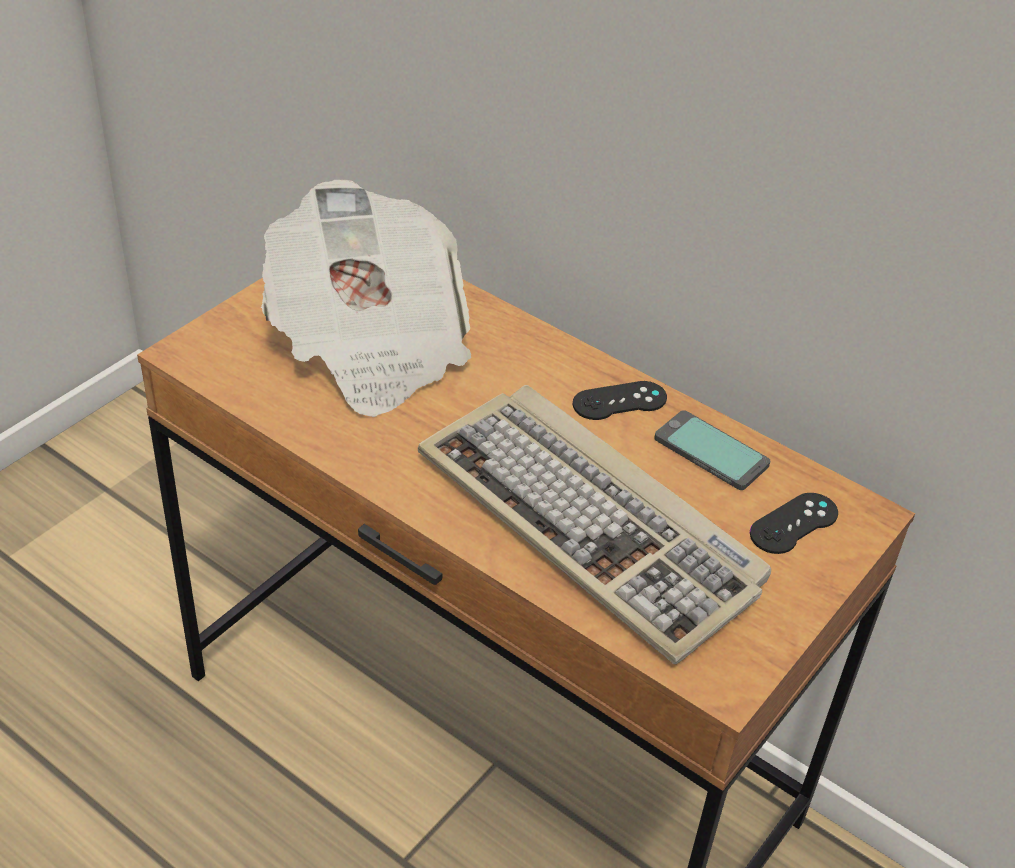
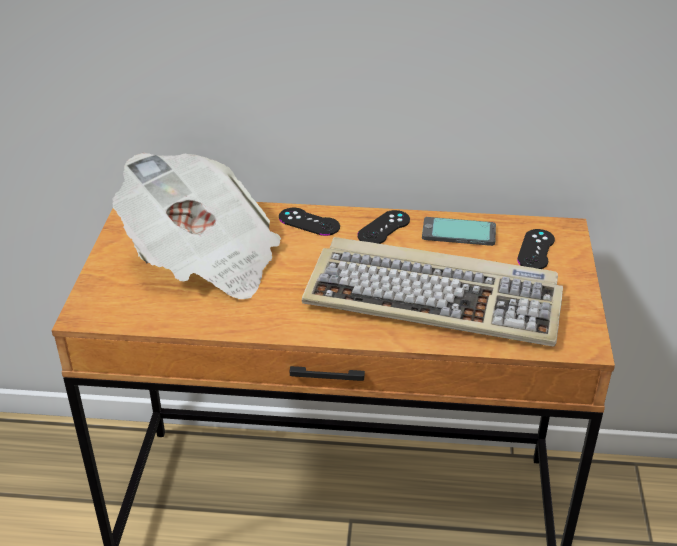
camera: 30 degrees left, 5 degrees down
(534, 352) = (309, 222): none -> black game controller

